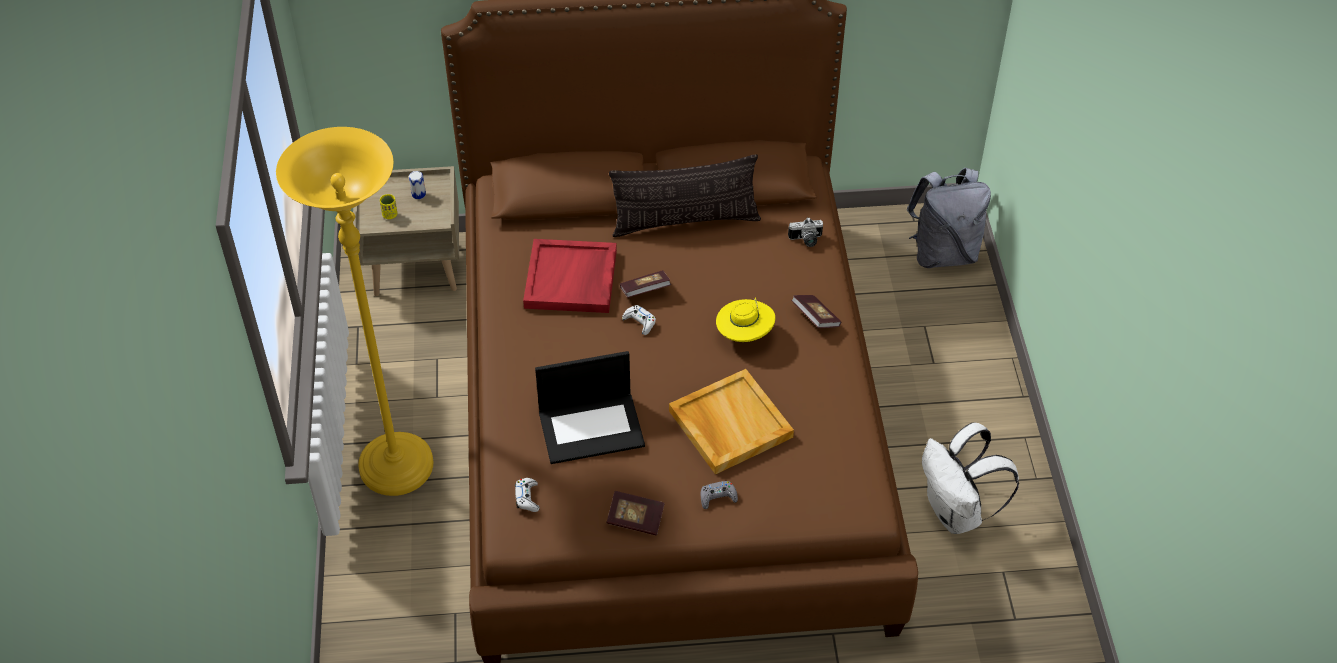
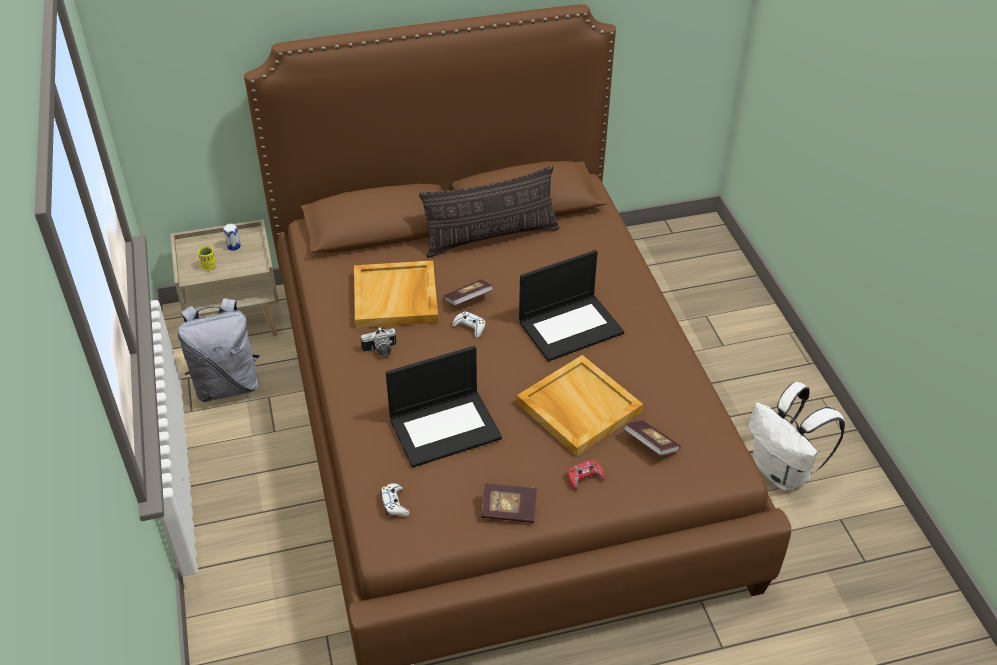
camera: 10 degrees left, 5 degrees down
(397, 467) = (245, 501): yellow floor lamp -> none
(571, 280) = (396, 298): red tray -> beige tray
(717, 497) = (584, 477): grey game controller -> red game controller
(744, 334) = (571, 326): yellow hat -> laptop
(806, 240) = (605, 241): camera -> camera (380, 351)
(815, 318) = (632, 305): book -> book (650, 445)
(943, 253) = (704, 255): grey backpack -> grey backpack (227, 385)

